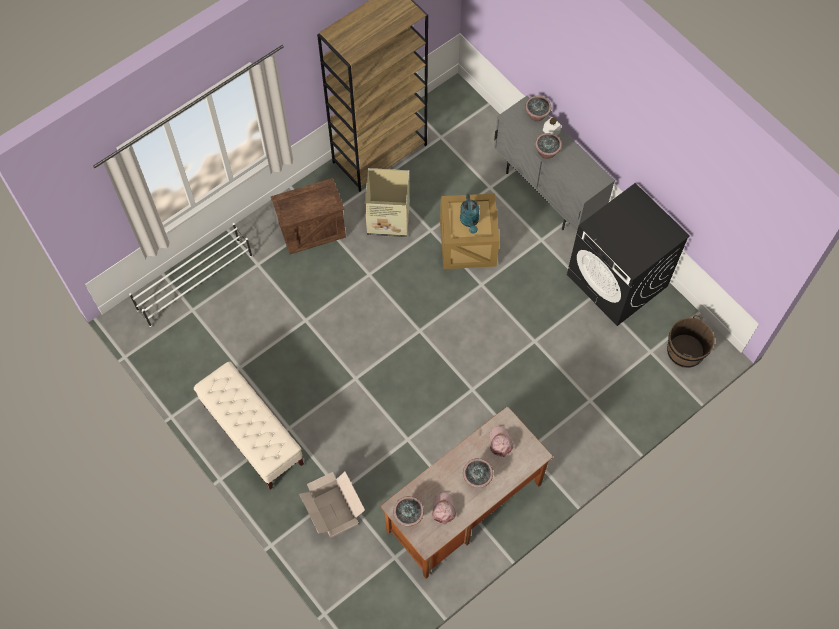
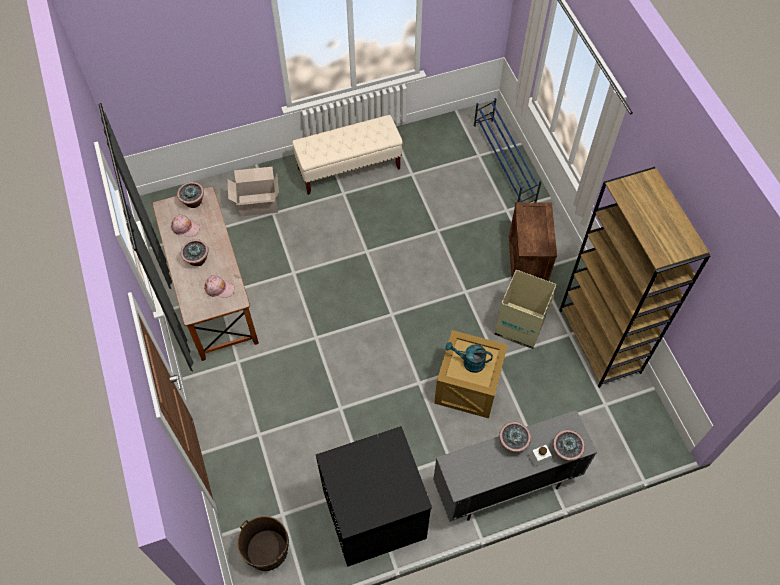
camera: 110 degrees right, 5 degrees down
(196, 282) = (504, 163): white shoe rack -> blue shoe rack

